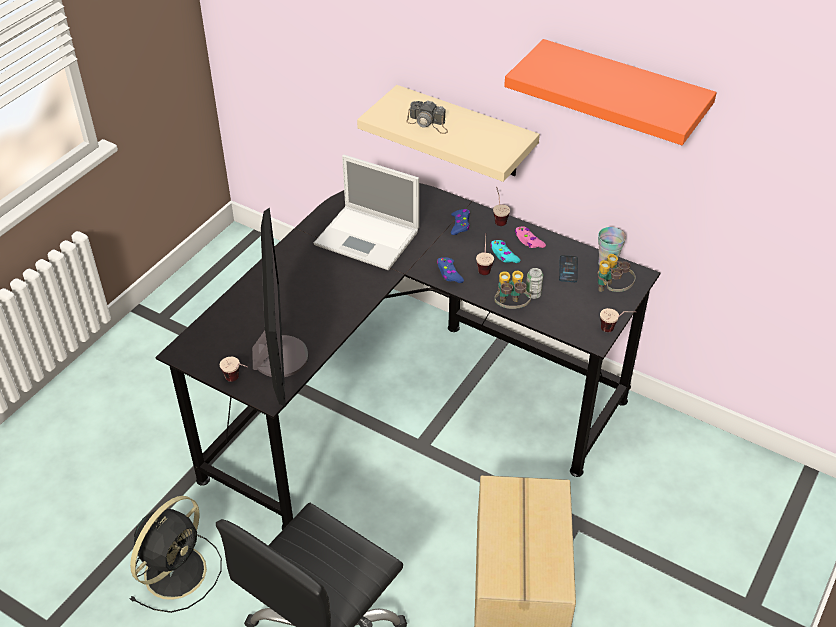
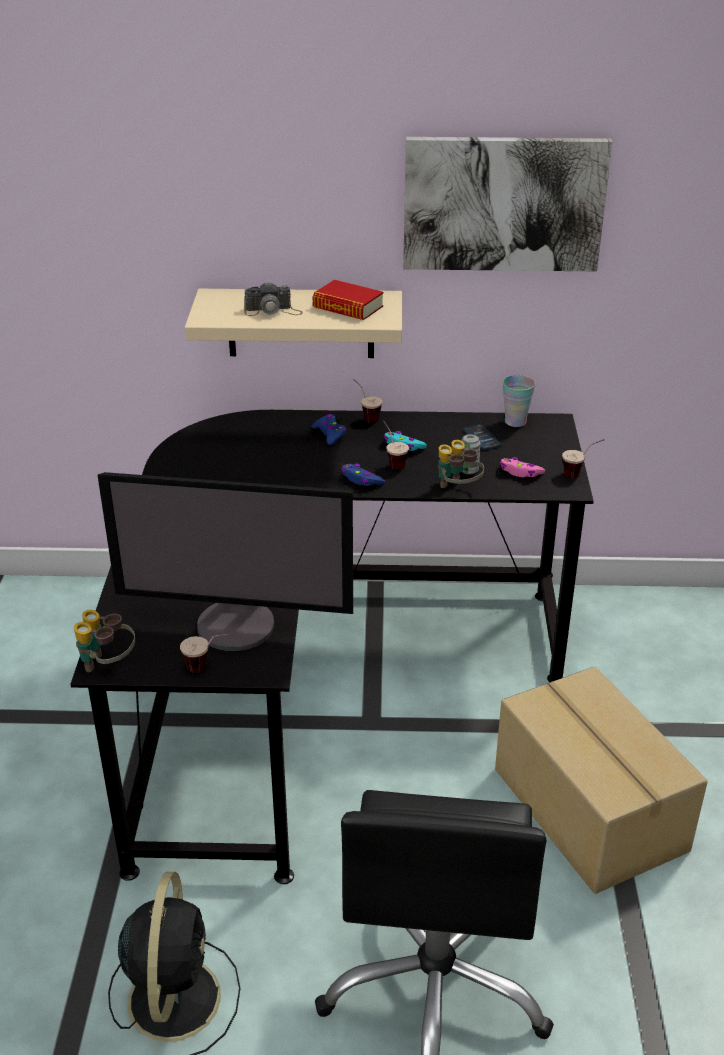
camera: 30 degrees left, 10 degrees down
(279, 356) = (237, 624): monitor -> monitor turned 135 degrees clockwise
(369, 238) = (237, 476): laptop -> none
(484, 137) = (348, 307): none -> book
(528, 241) = (417, 426): pink game controller -> pink game controller (520, 472)
(612, 291) = (544, 442): binoculars -> binoculars (107, 665)
(622, 93) = (503, 203): orange shelf -> picture

